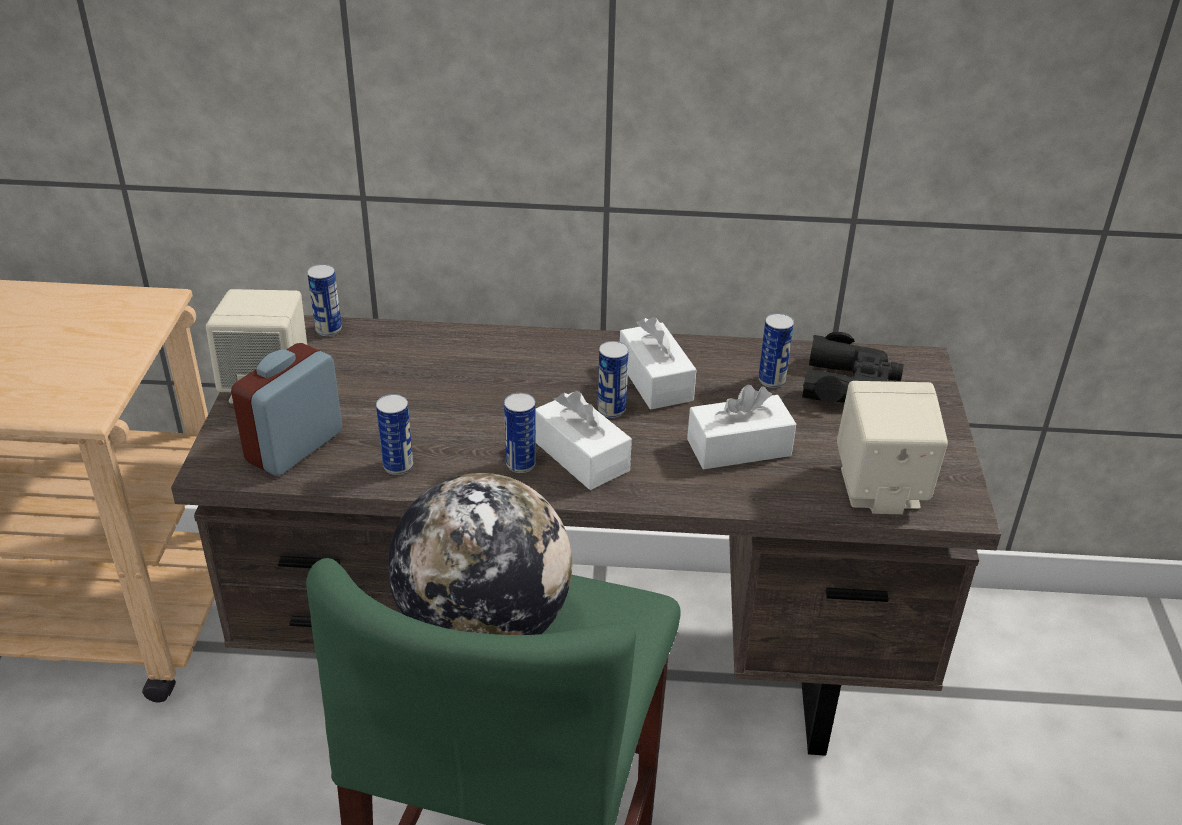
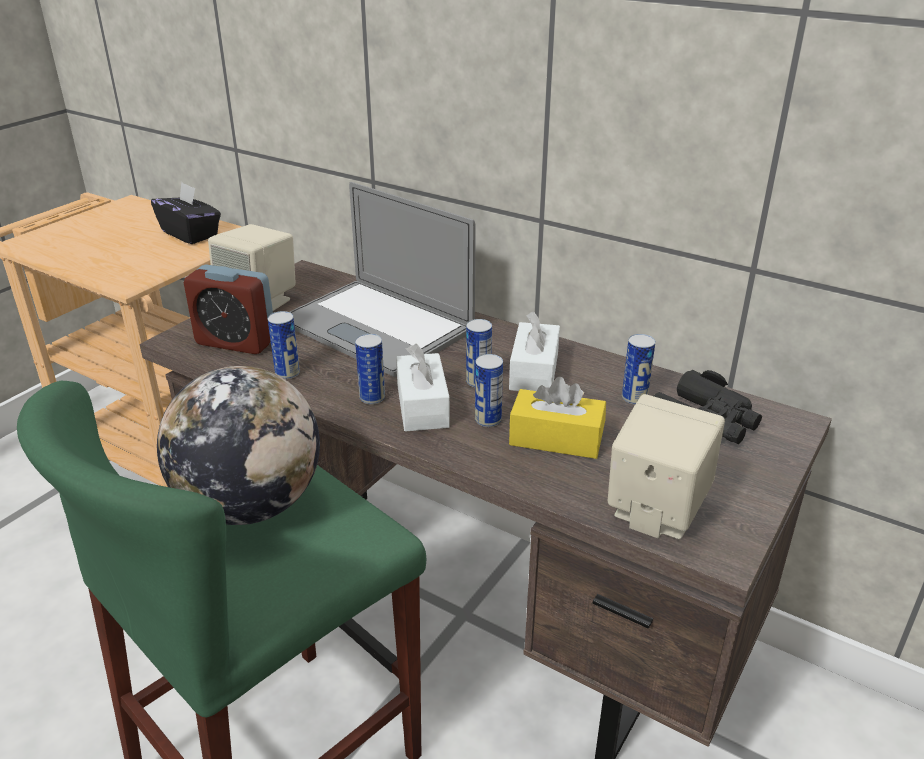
camera: 30 degrees right, 5 degrees down
(91, 316) = (190, 234): none -> black tissue box
(295, 446) = (236, 342): alarm clock -> alarm clock turned 135 degrees counterclockwise
(328, 329) = (333, 279): can -> can (488, 420)
(441, 377) = (375, 326): none -> laptop
(739, 447) = (556, 438): white tissue box -> yellow tissue box

